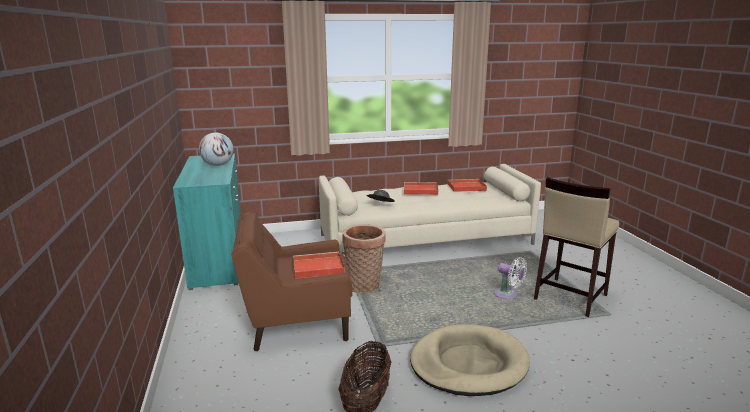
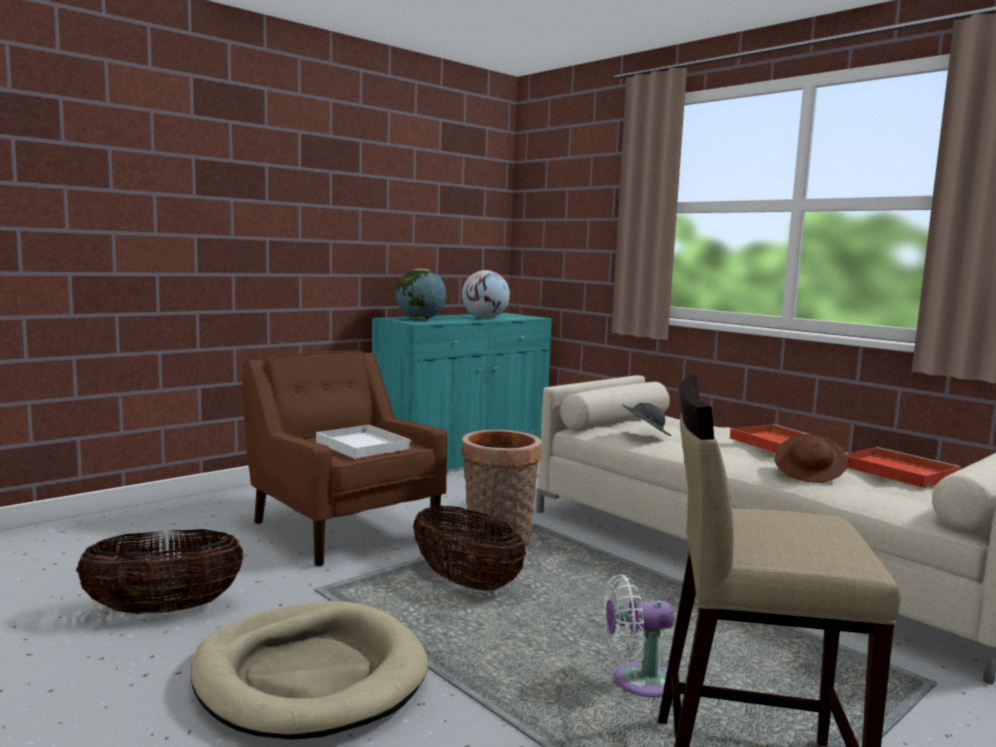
camera: 60 degrees right, 10 degrees down
(201, 178) = (420, 319): none -> globe
(317, 267) = (361, 445): red tray -> white tray
(401, 305) = (465, 583): none -> basket
(461, 198) = (809, 474): none -> brown hat
(508, 295) = (636, 682): white fan -> white fan turned 75 degrees clockwise

